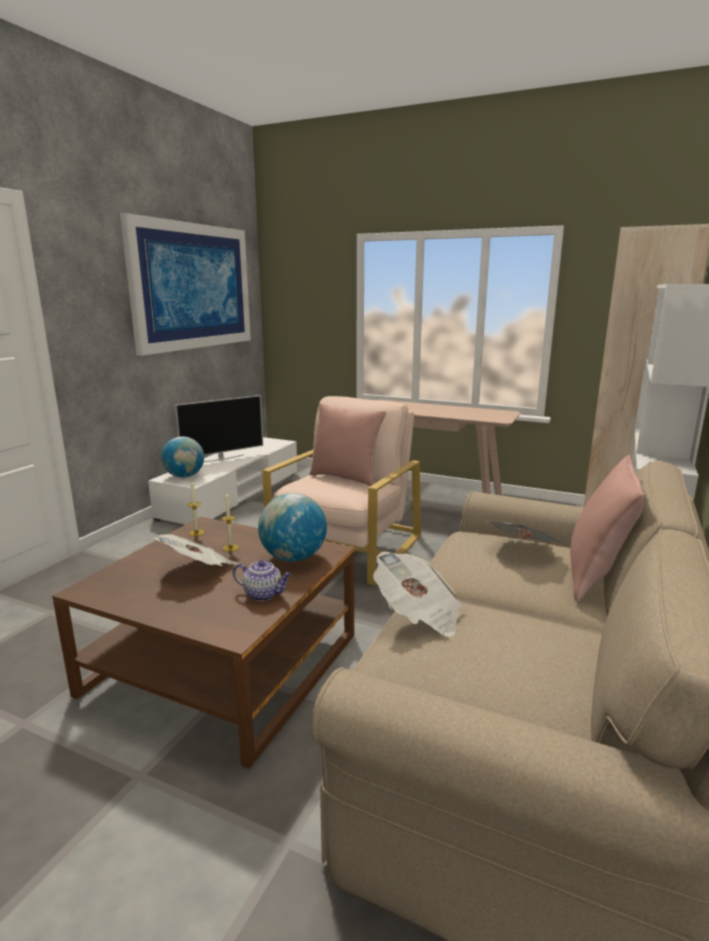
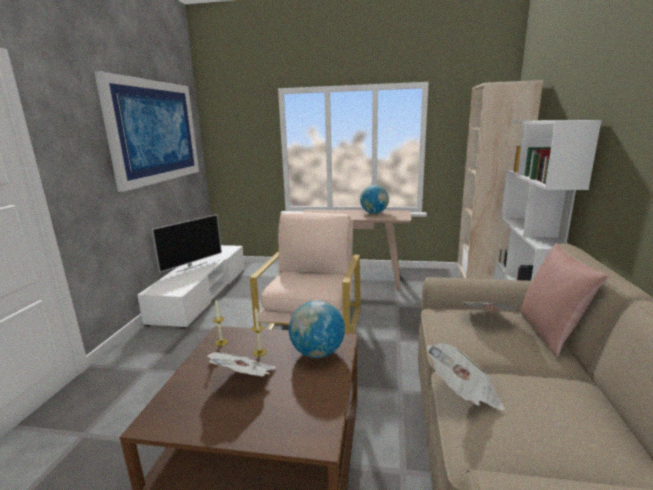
camera: 15 degrees left, 0 degrees up
(184, 476) = (168, 286): globe -> globe (374, 213)
(264, 594) = (317, 394): teapot -> none
(346, 478) = (310, 274): pink pillow -> none

